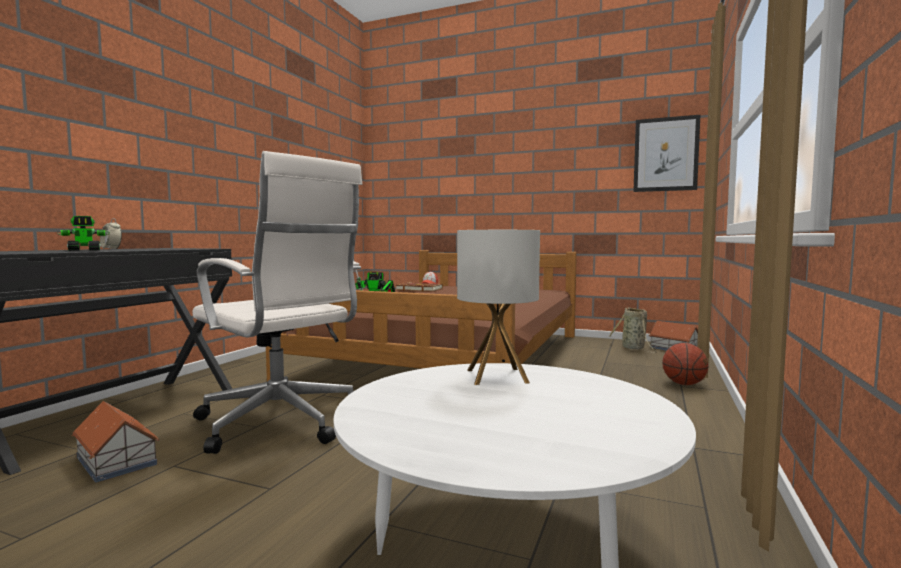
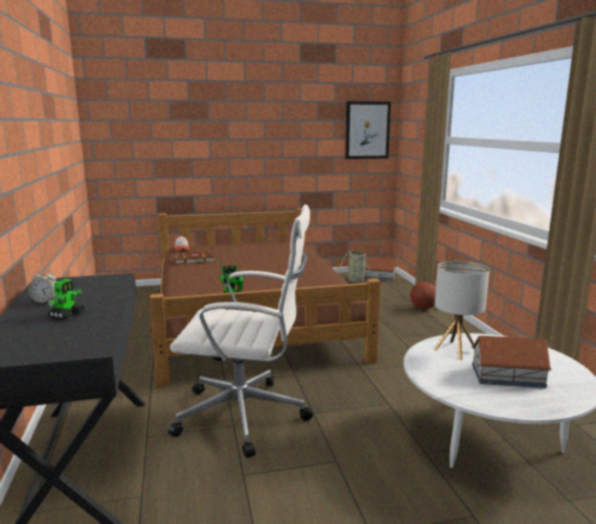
camera: 35 degrees left, 10 degrees up
(116, 461) = (191, 491): toy house -> toy house (508, 376)

